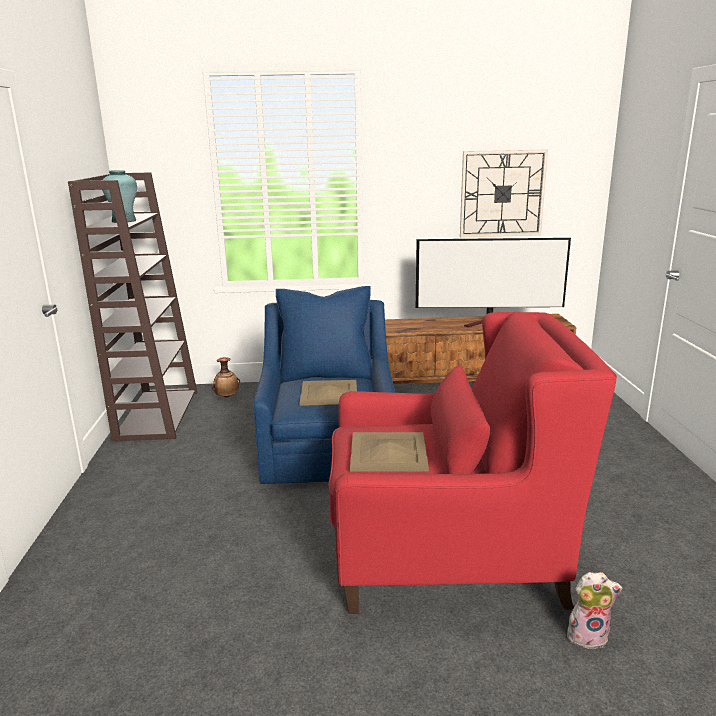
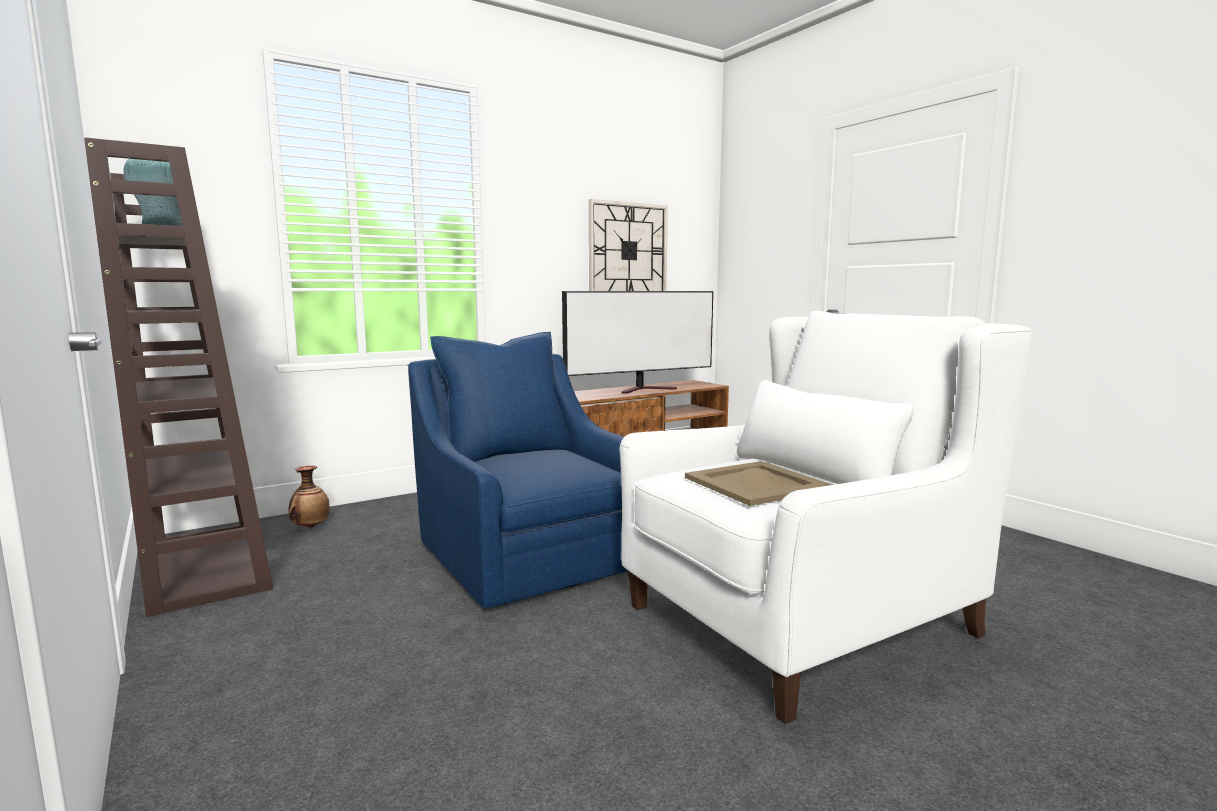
camera: 30 degrees left, 10 degrees down
(328, 393) = (547, 464): beige tray -> none
(446, 552) = (799, 621): red armchair -> white armchair
(588, 635) = (1030, 654): plush toy -> none

